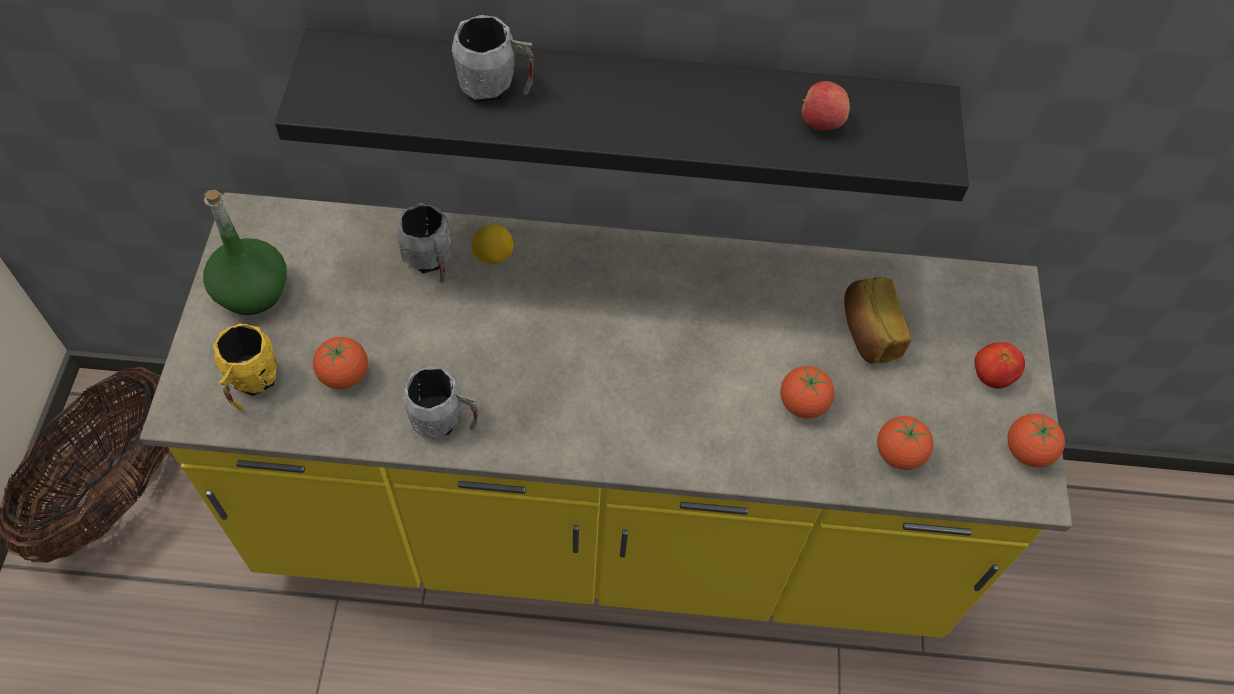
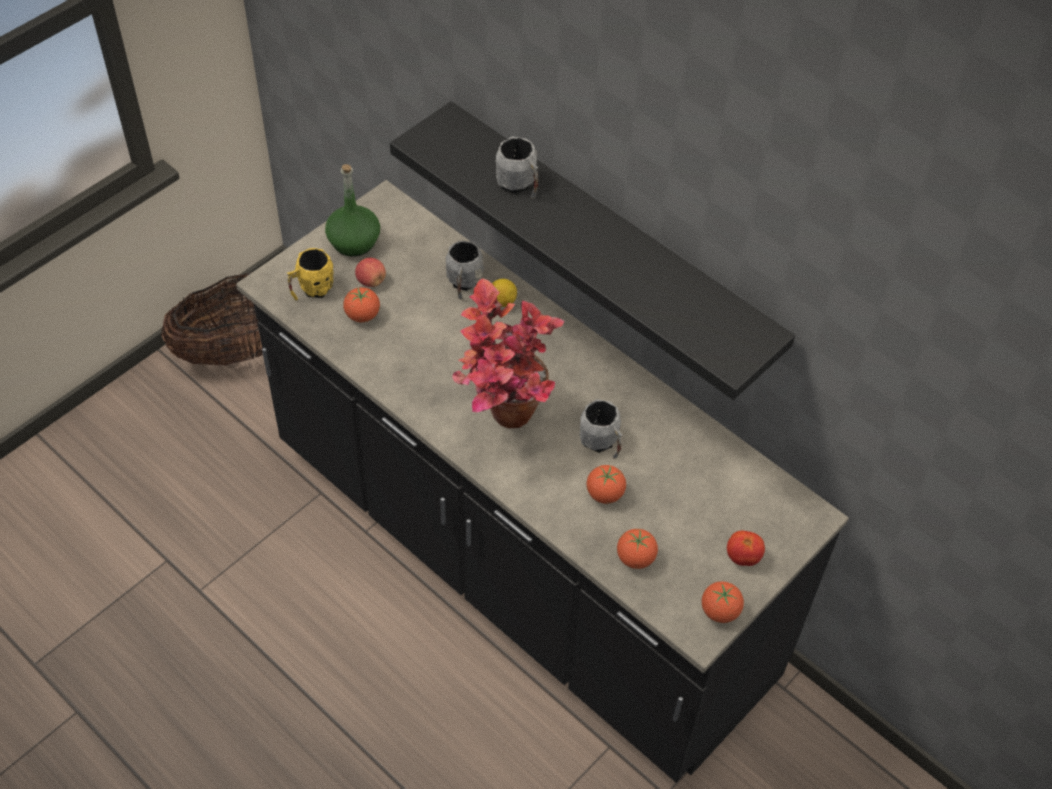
camera: 40 degrees right, 5 degrees down
(444, 420) = (393, 372): grey mug -> grey mug (602, 443)
(603, 527) = (518, 564): yellow counter -> black counter
(625, 399) = (502, 424): none -> potted plant
(820, 122) = (684, 306): apple -> apple (371, 281)
(868, 332) = (688, 482): bread -> none

